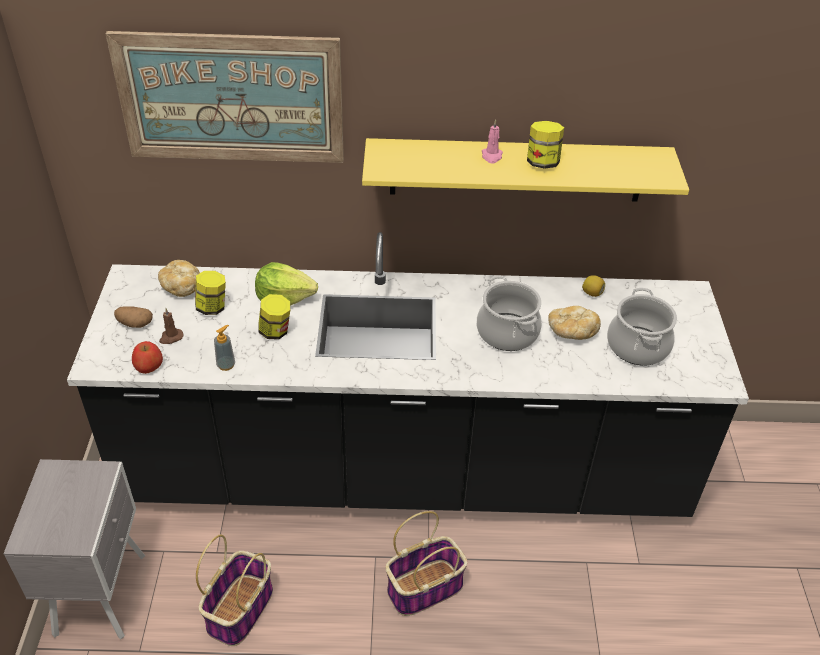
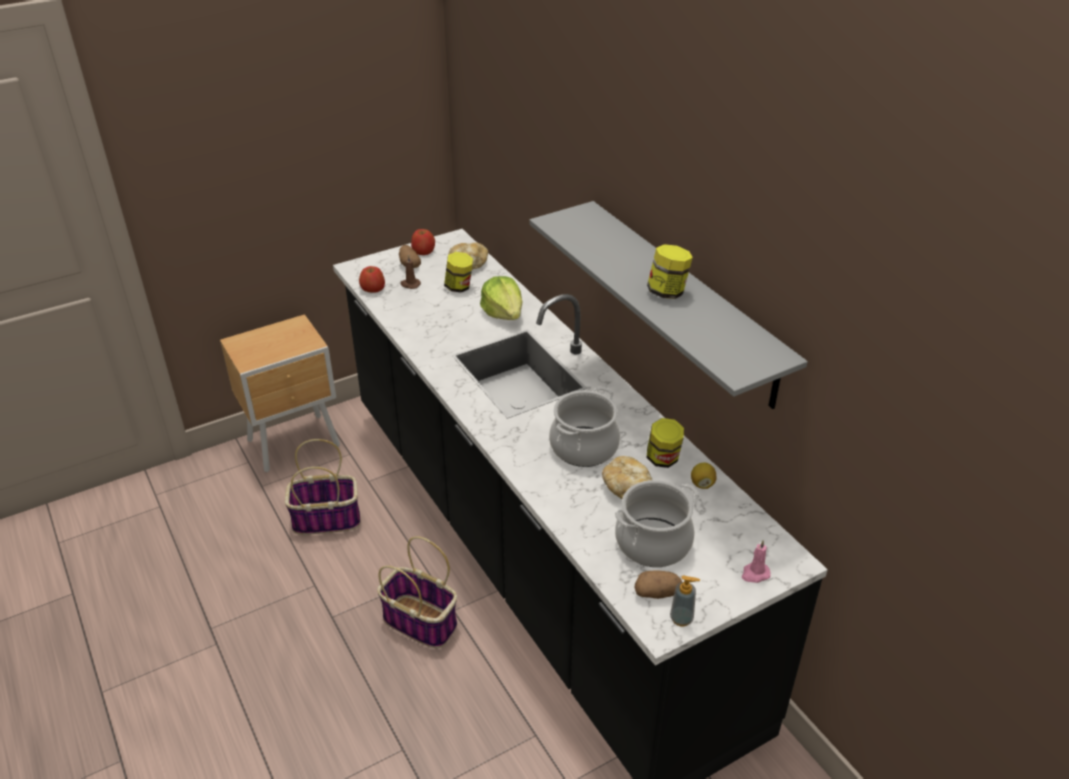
camera: 60 degrees right, 5 degrees down
(103, 592) = (296, 443): grey nightstand -> brown nightstand
(121, 305) = (423, 251): none -> apple
(226, 365) = (403, 319): soap dispenser -> soap dispenser (681, 618)
(231, 98) = (527, 116): picture -> none
(275, 331) = (461, 325): jar -> jar (663, 459)
(491, 156) = (642, 264): pink candle -> pink candle (755, 574)
(516, 170) = (684, 302): yellow shelf -> grey shelf
(688, 368) = (657, 593): none -> potato

